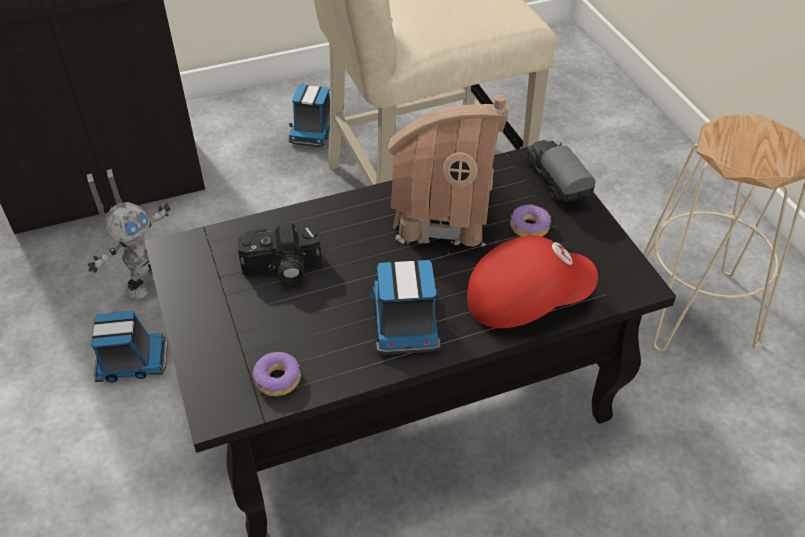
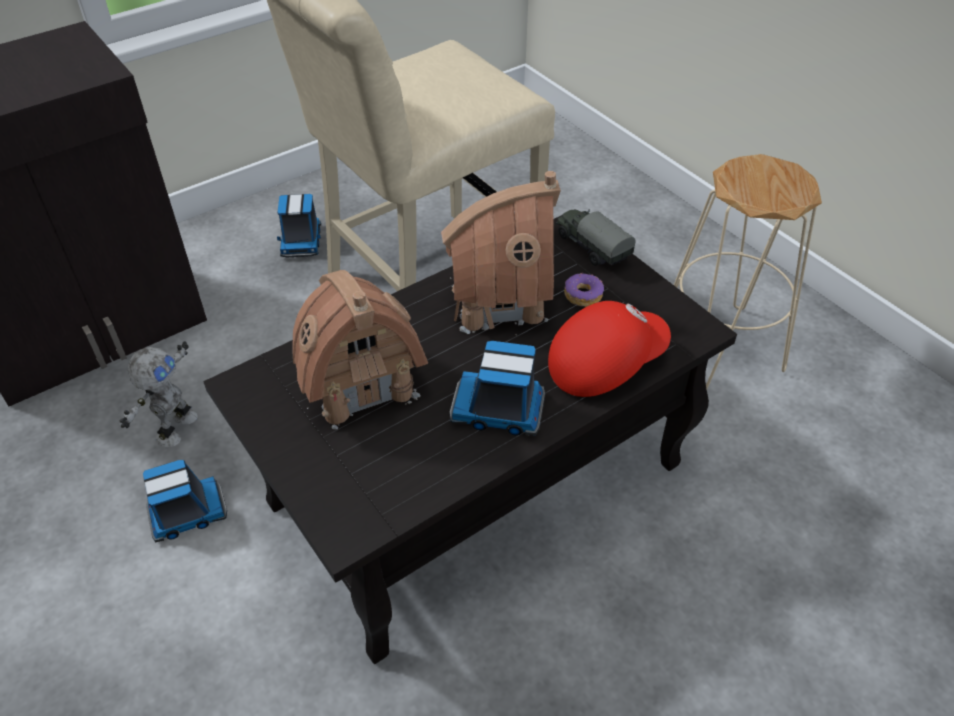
camera: 15 degrees left, 0 degrees up
(278, 379) = (395, 491): donut -> none
(282, 270) = (359, 383): camera -> toy house
(405, 323) = (499, 410): toy truck -> toy truck turned 60 degrees counterclockwise

